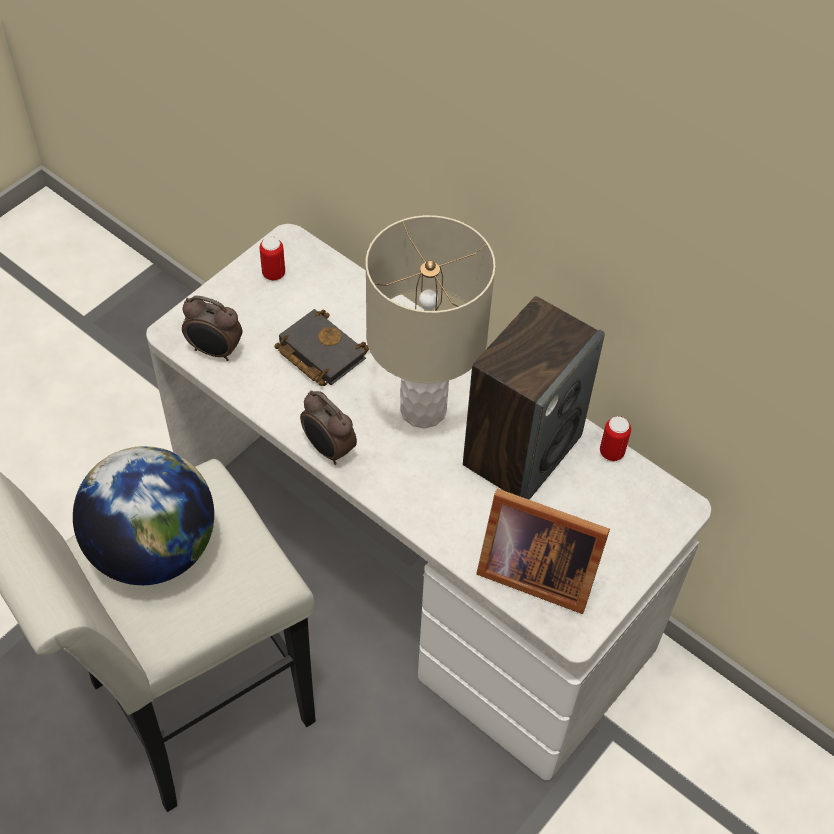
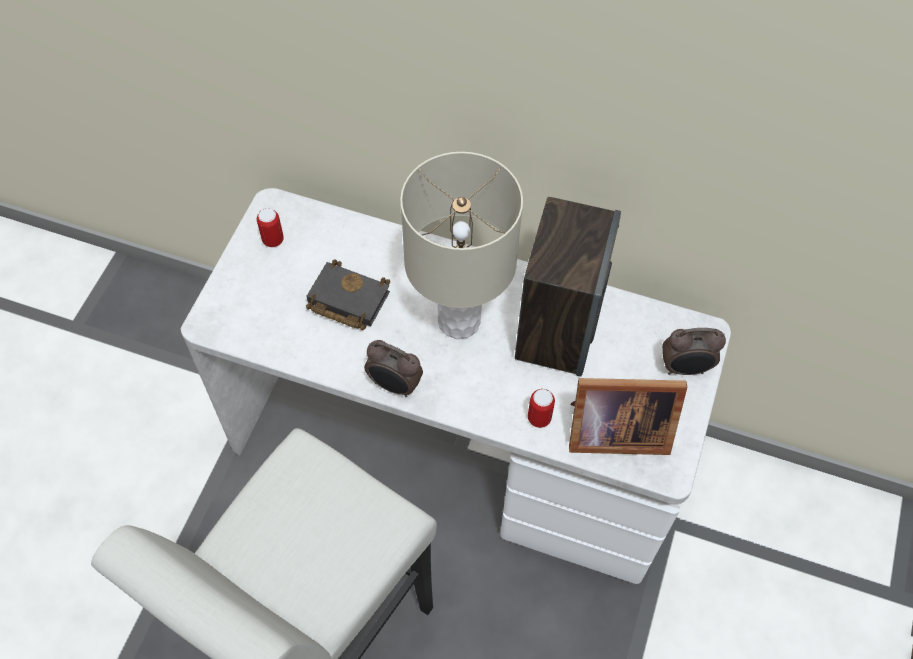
camera: 20 degrees left, 5 degrees up
(153, 549) = (283, 534): globe -> none
(215, 351) = (253, 329): alarm clock -> alarm clock (685, 368)
(611, 452) = (630, 305): can -> can (539, 418)

